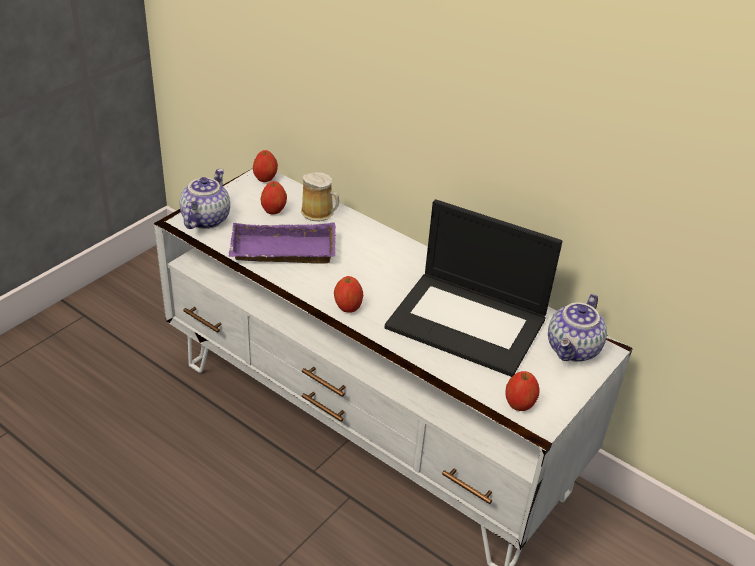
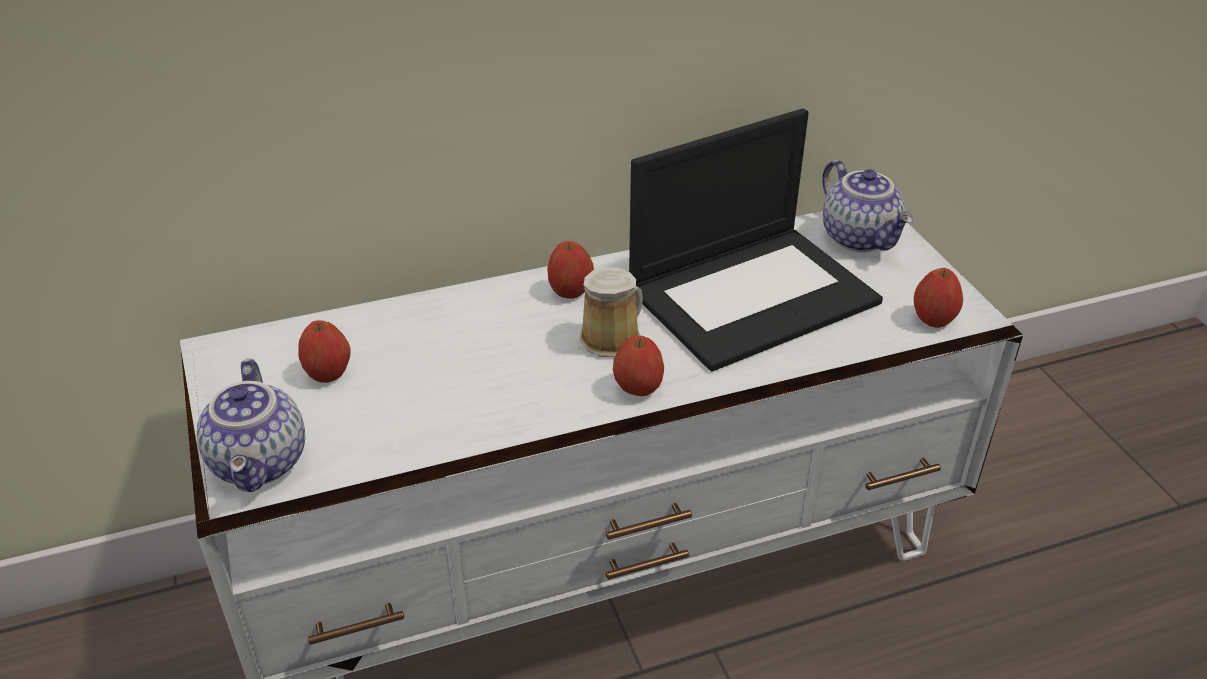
camera: 55 degrees left, 0 degrees up
(205, 219) = (262, 463): teapot -> teapot turned 150 degrees counterclockwise
(265, 179) = (231, 350): apple -> apple (570, 291)
(281, 252) = (444, 406): purple tray -> none
(319, 213) = (386, 328): mug -> mug (613, 337)

